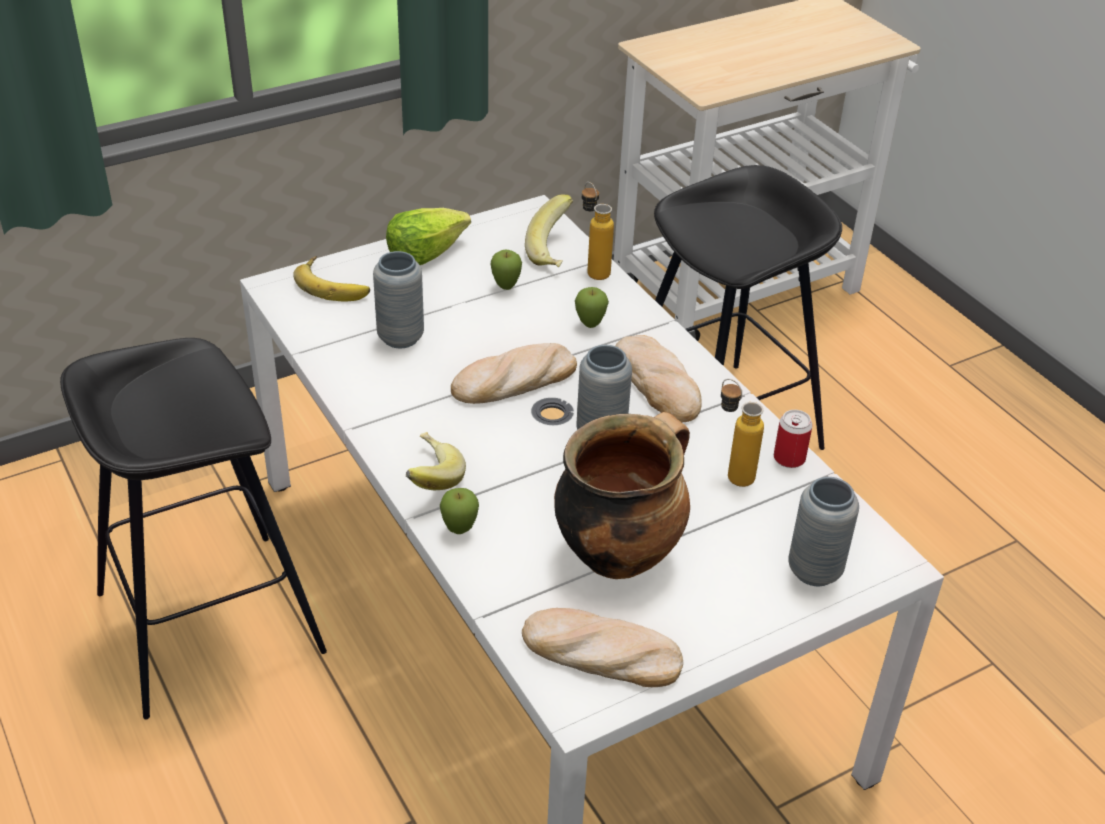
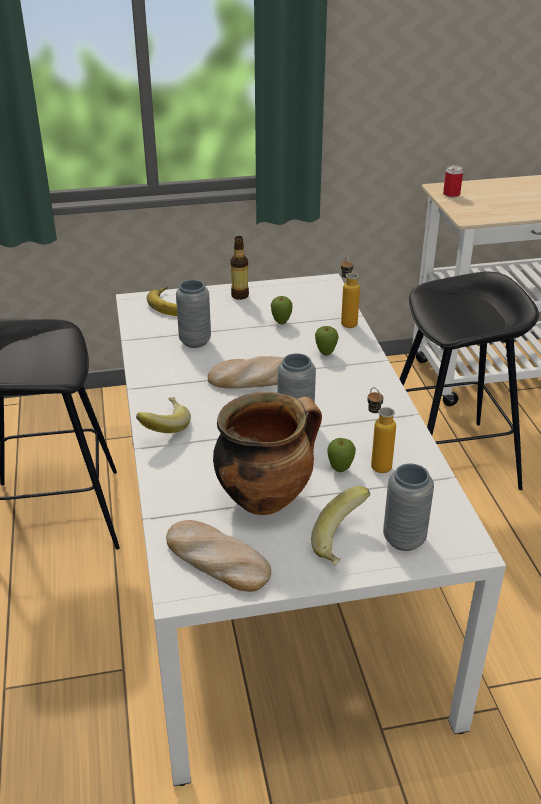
camera: 20 degrees right, 5 degrees down
(425, 253) = (240, 295): lettuce -> bottle
(459, 530) = (165, 462): apple -> apple (340, 470)
(555, 252) = (326, 307): banana -> banana (343, 543)
(658, 383) = (354, 396): bread -> none
(789, 458) = (424, 461): can -> can (451, 194)

